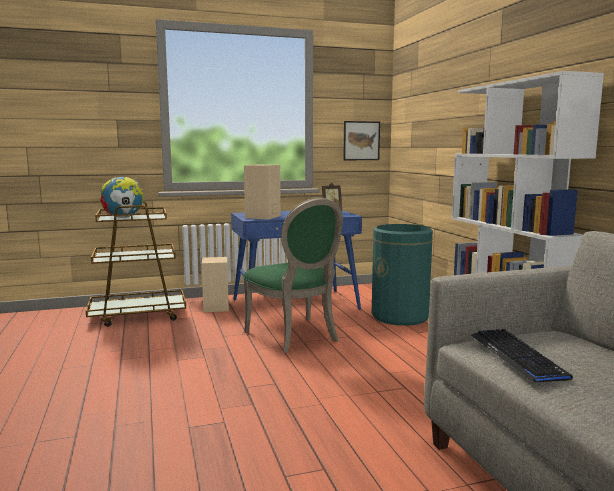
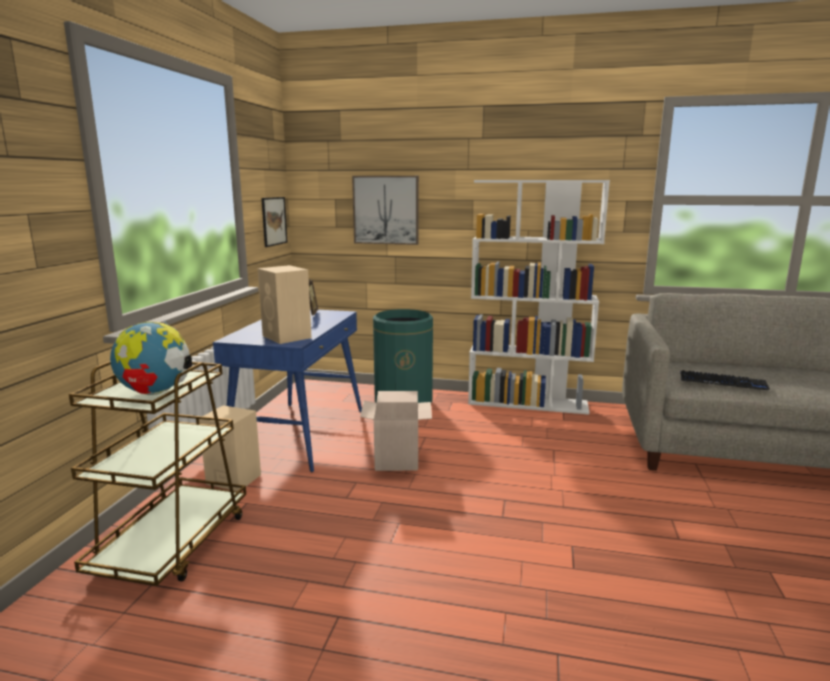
camera: 60 degrees left, 5 degrees up
(296, 336) = (397, 459): green chair -> cardboard box
(435, 129) = (386, 210): none -> picture

